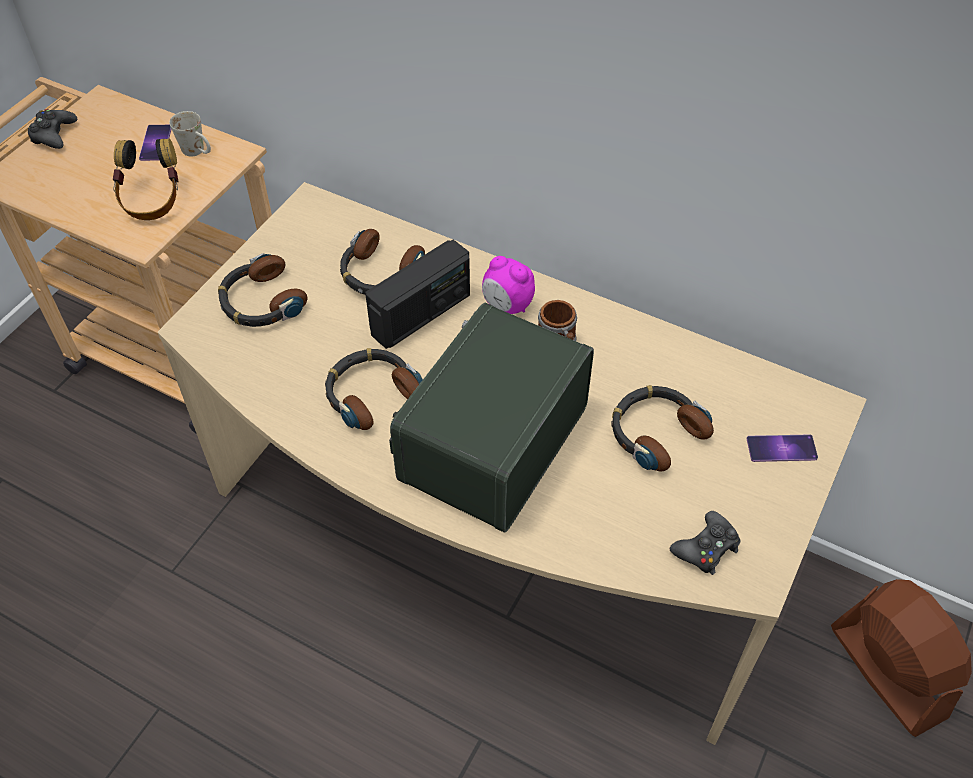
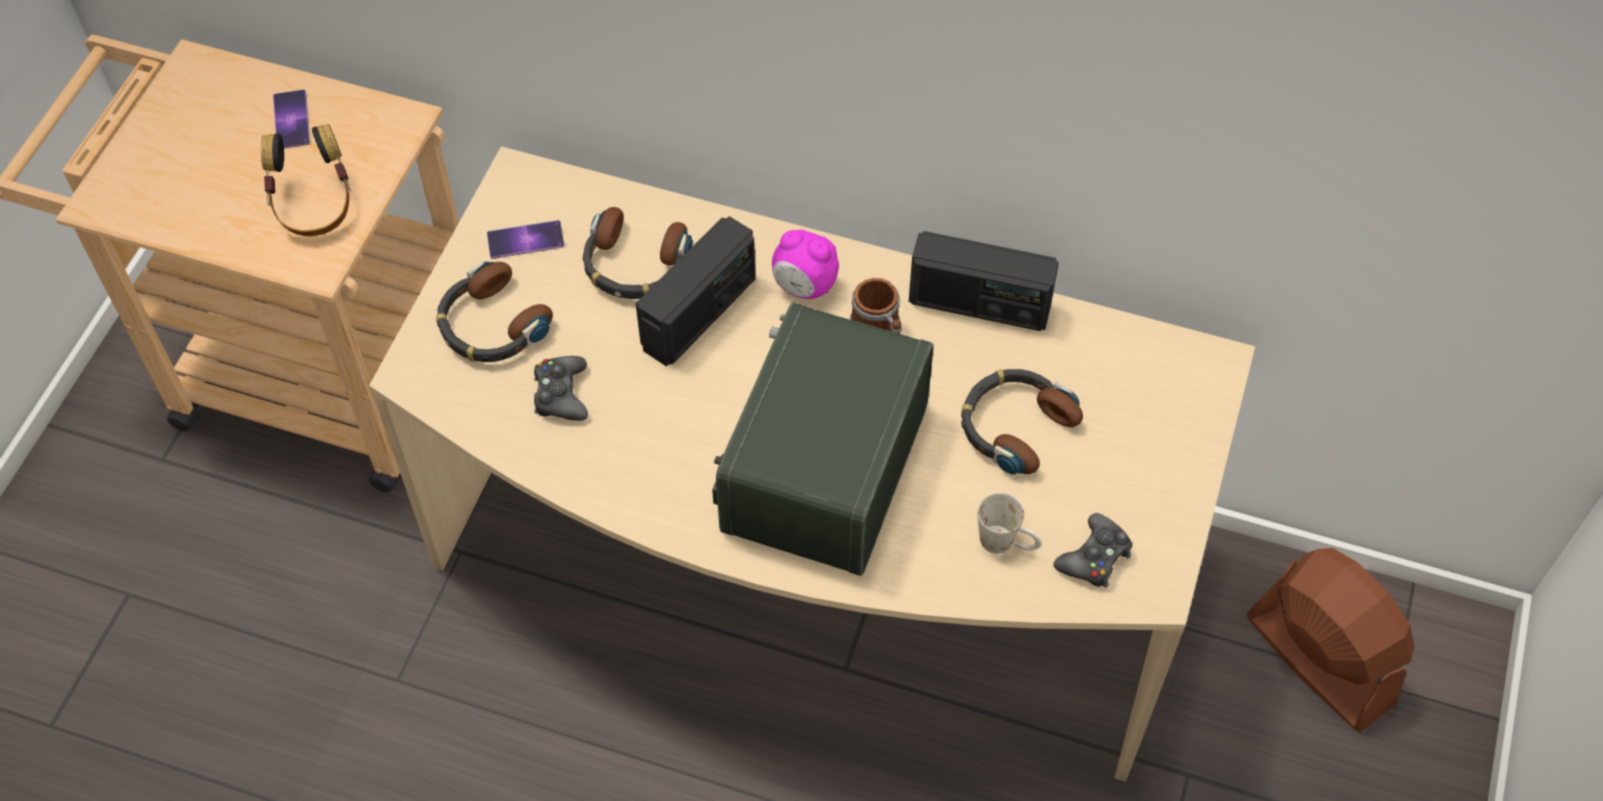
camera: 10 degrees left, 5 degrees up
(54, 134) = (148, 126): black game controller -> black game controller (561, 394)
(198, 152) = (354, 126): white mug -> white mug (1007, 543)
(371, 393) = (662, 427): headphones -> none
(642, 337) = (979, 305): none -> radio
(781, 448) = (1164, 424): phone -> phone (525, 240)

